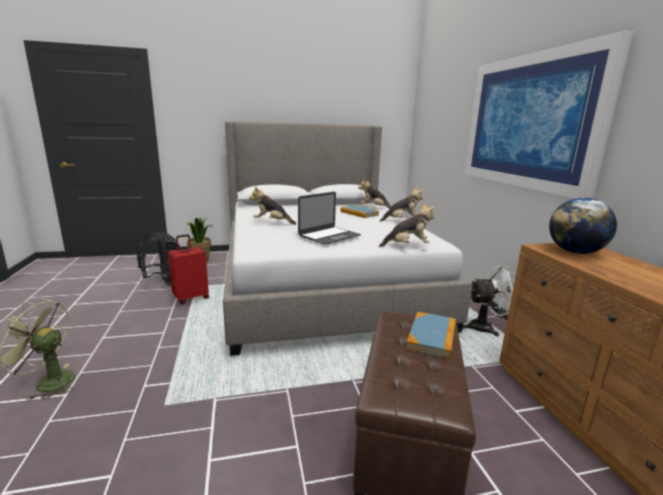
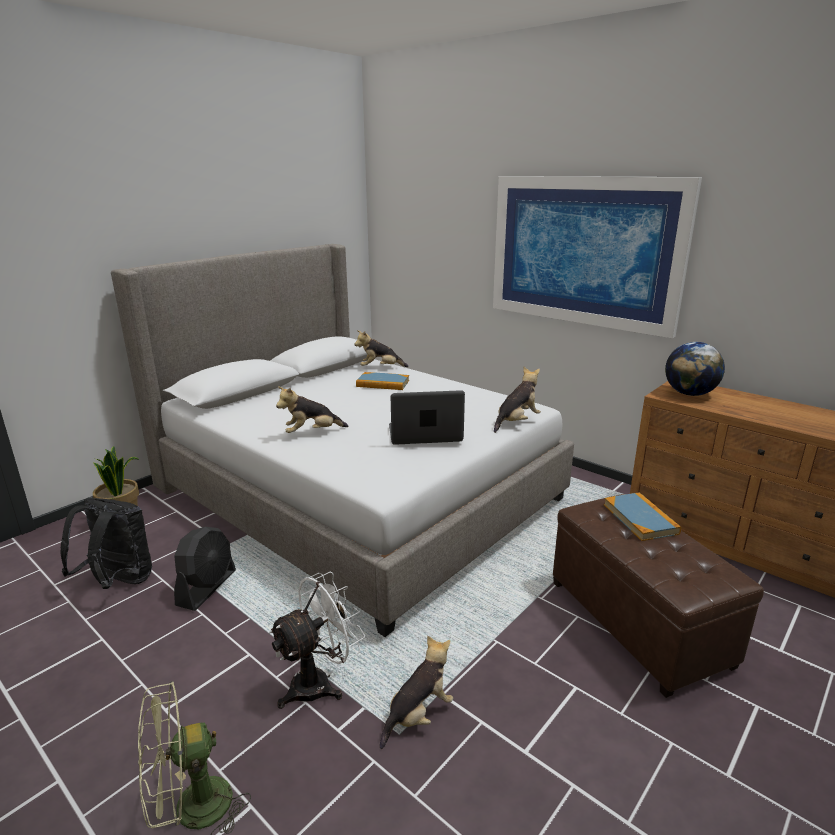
camera: 35 degrees left, 5 degrees up
(191, 298) = (207, 587): red suitcase -> black fan
(329, 236) = (424, 433): laptop -> laptop turned 105 degrees counterclockwise
(402, 221) = (448, 383): plush toy -> plush toy (418, 715)
(486, 328) = (575, 484): white fan -> white fan (320, 682)

